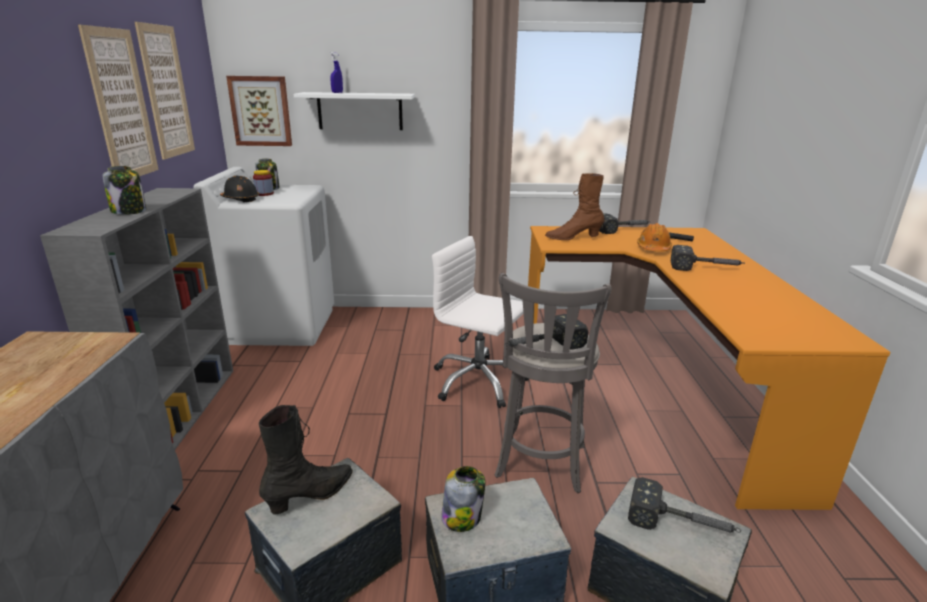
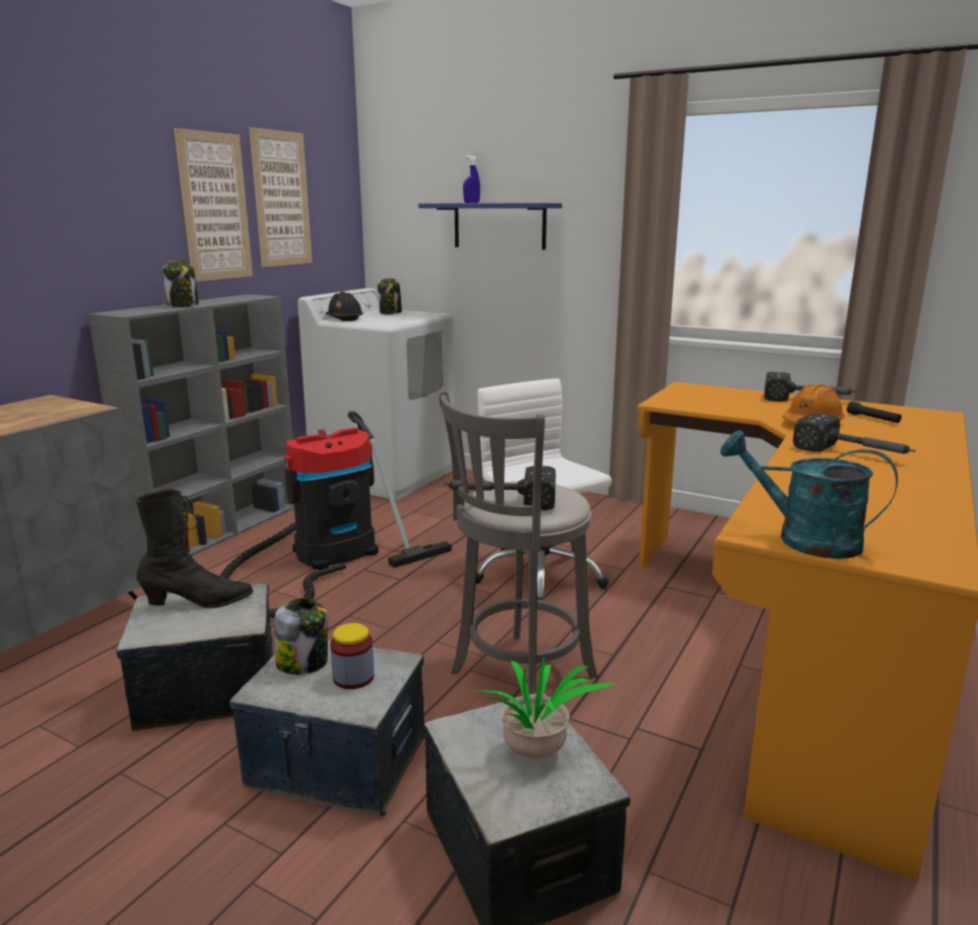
camera: 30 degrees right, 5 degrees down
(261, 111) = (399, 226): picture -> none
(264, 194) = (376, 316): jar -> jar (353, 677)
(306, 410) = (327, 556): none -> vacuum cleaner
(360, 111) = (499, 226): white shelf -> blue shelf
(573, 238) = (708, 399): brown boot -> none
(682, 524) = (536, 756): hammer -> potted plant
(780, 338) = (803, 539): none -> turquoise watering can

